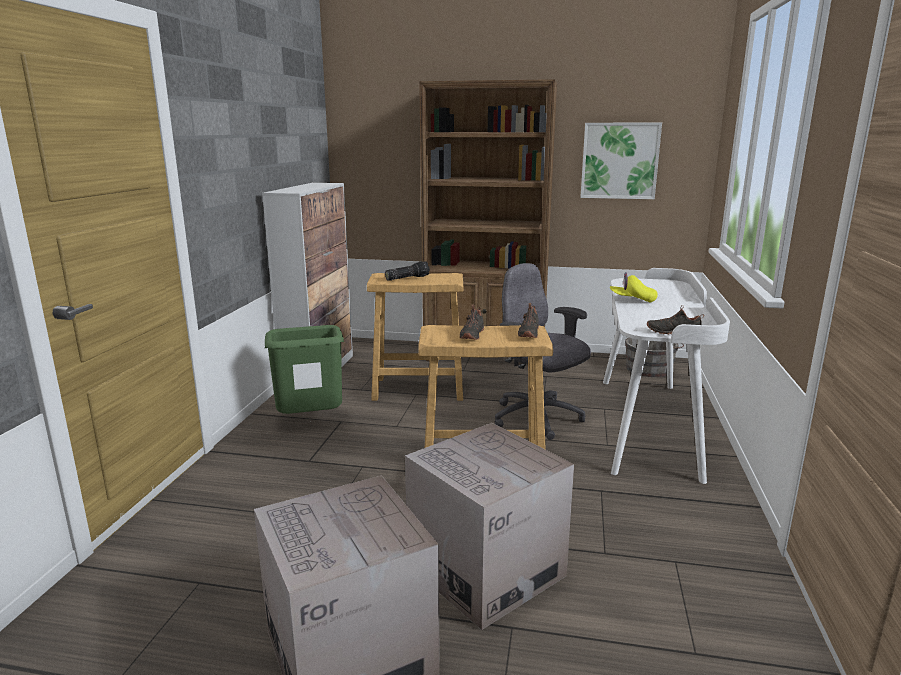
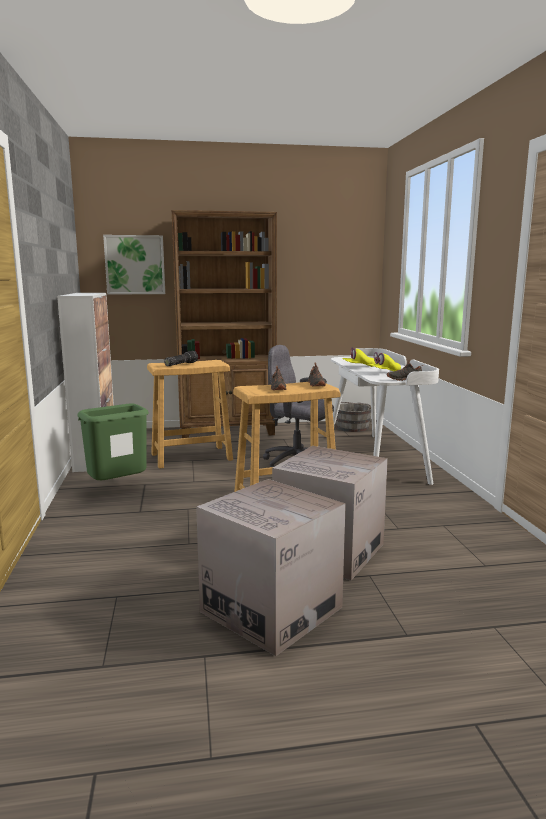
camera: 20 degrees left, 5 degrees down
(619, 161) = (317, 274): picture -> picture (135, 265)
(656, 315) = (383, 372): none -> yellow cap

